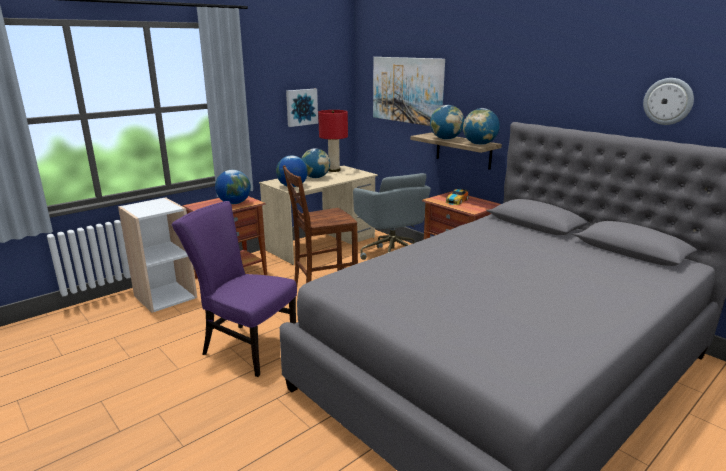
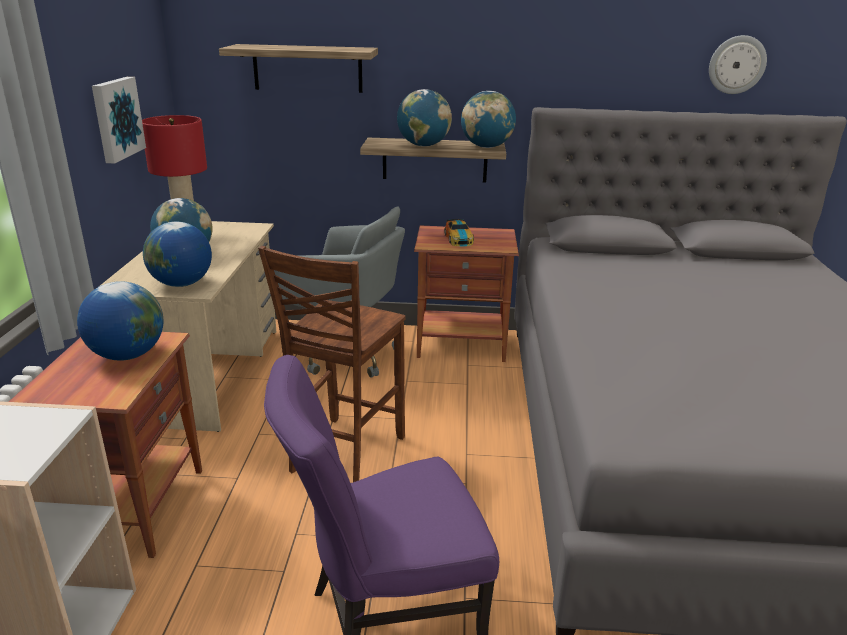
camera: 45 degrees left, 5 degrees up
(407, 90) = (307, 68): picture -> shelf

